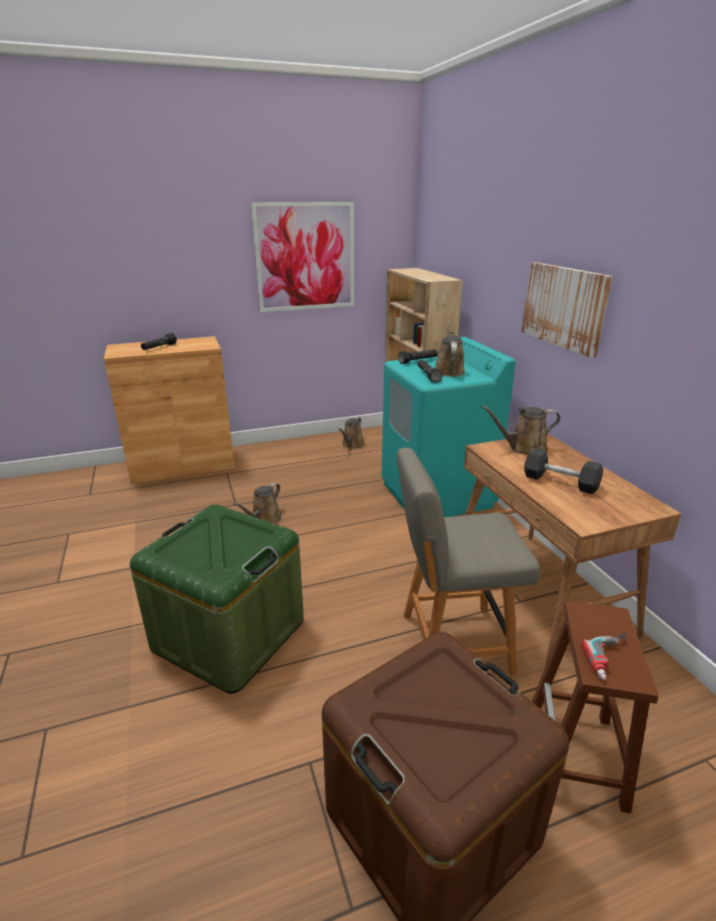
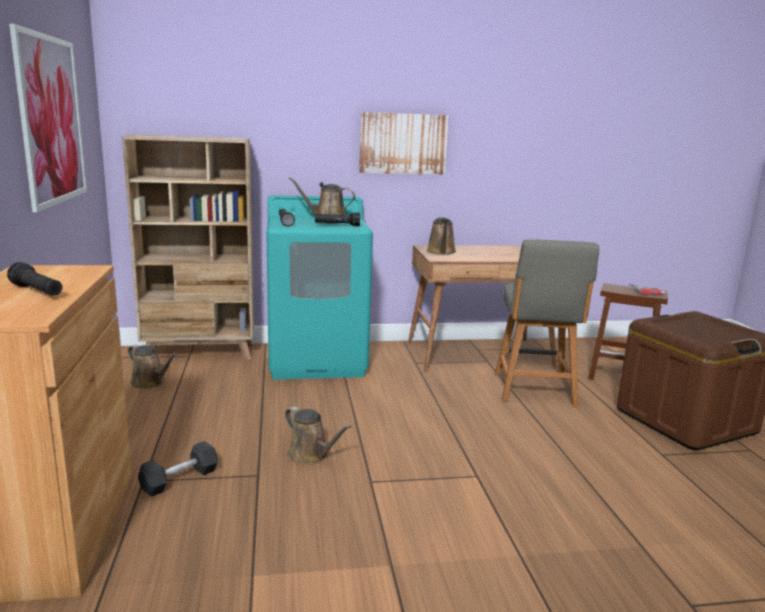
camera: 80 degrees left, 10 degrees down
(229, 634) = (532, 485): green storage box -> none
(560, 482) = (498, 254): grey dumbbell -> grey dumbbell (179, 480)

